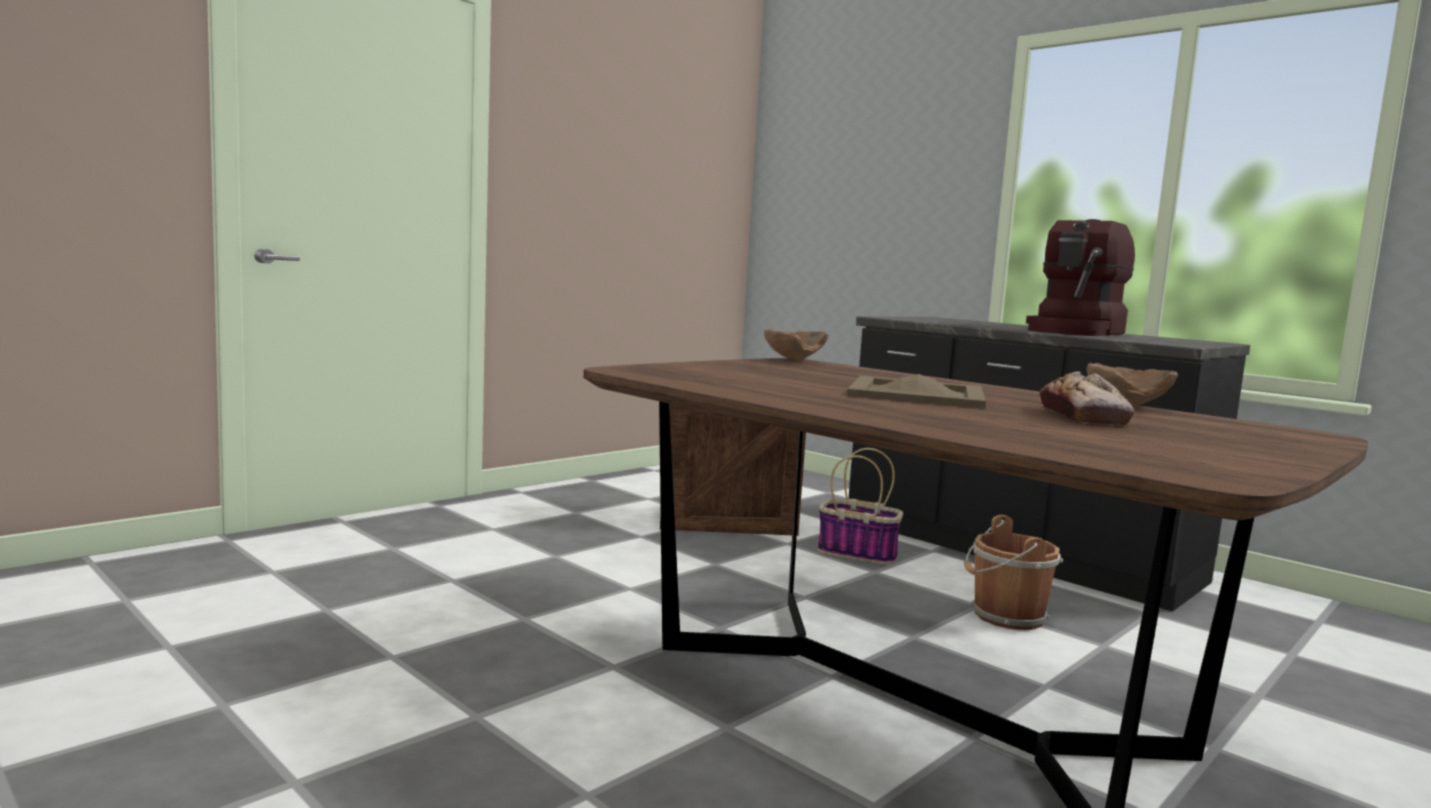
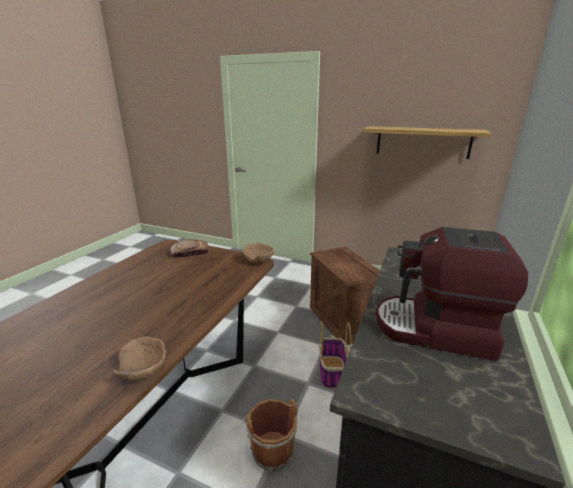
camera: 70 degrees right, 15 degrees up
(658, 198) = (422, 142): none -> shelf
(918, 394) = (144, 303): beige tray -> none
(1082, 416) = (83, 353): bread -> bread (190, 253)

